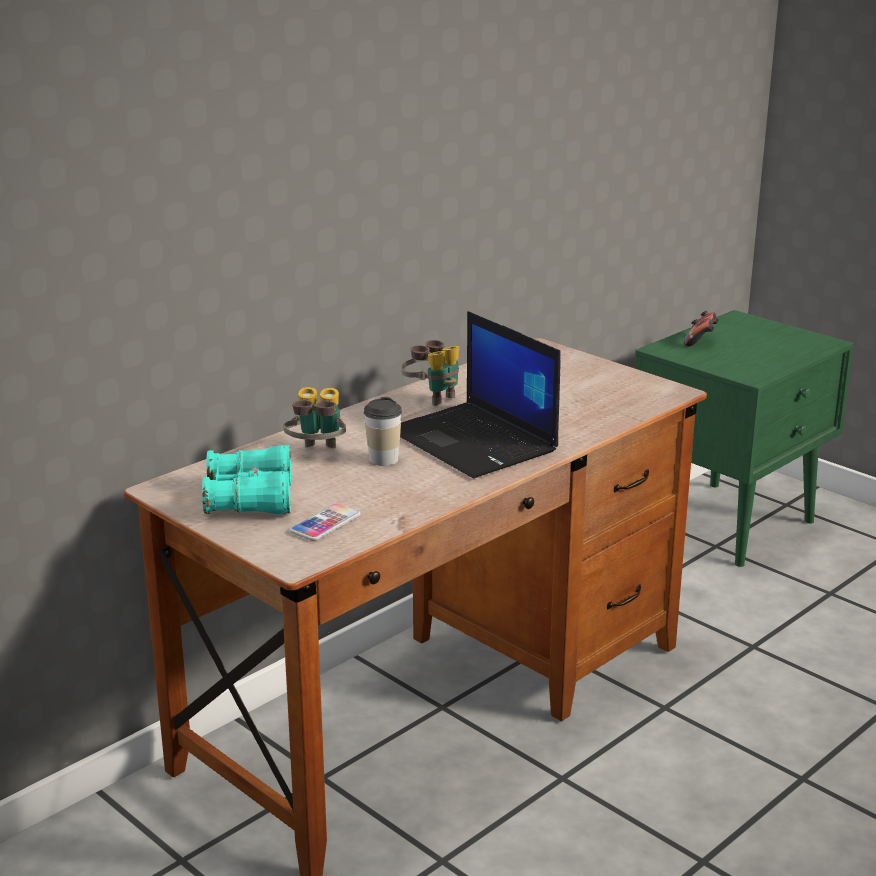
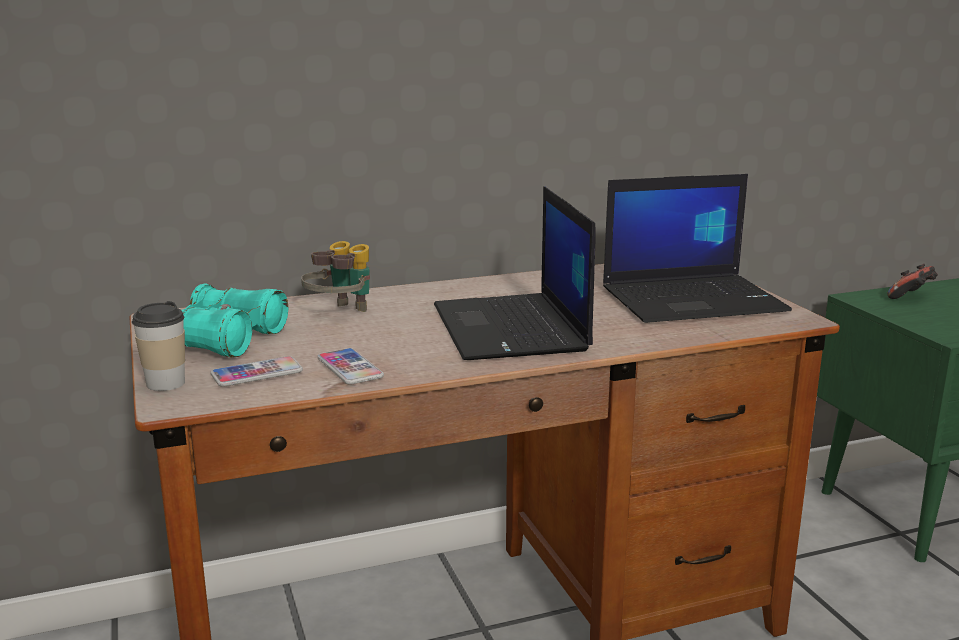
camera: 25 degrees right, 5 degrees down
(383, 459) = (396, 328): cup -> cup (165, 383)
(393, 503) = (350, 368): none -> phone
(432, 397) = (518, 286): binoculars -> none
(584, 386) = (694, 299): none -> laptop

